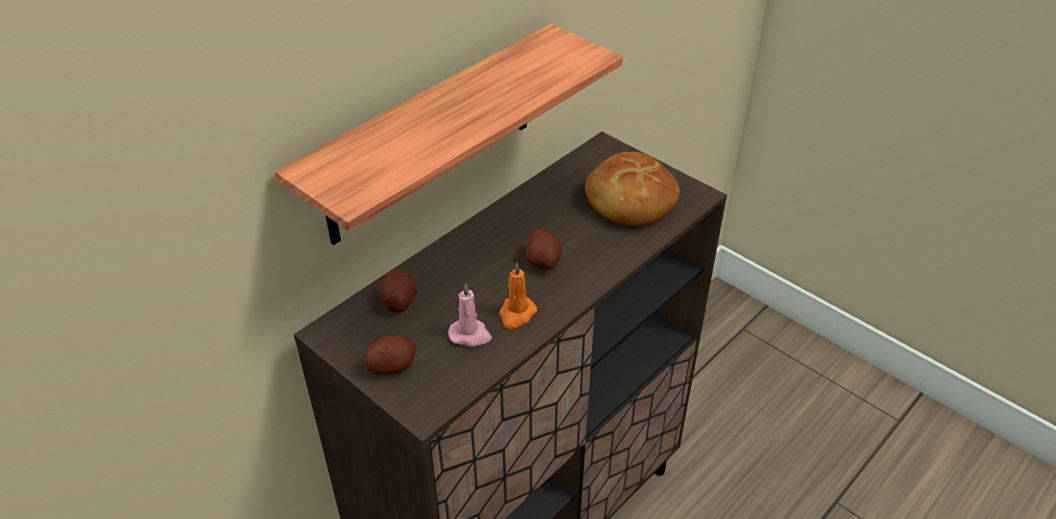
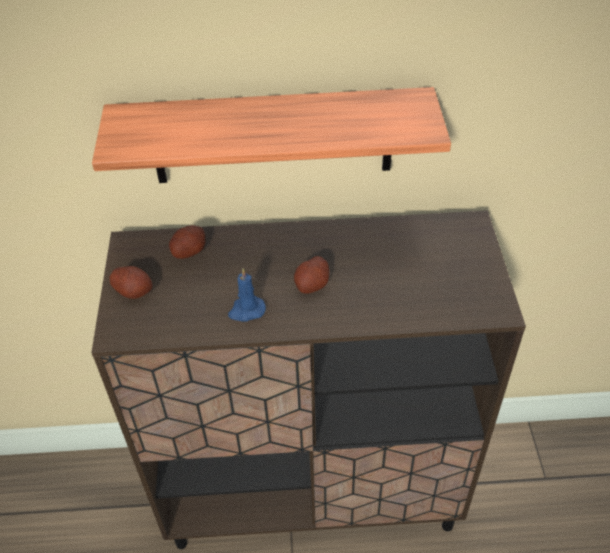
camera: 45 degrees right, 5 degrees up
(470, 335) = (201, 304): pink candle -> none
(516, 314) = (246, 310): orange candle -> blue candle
(629, 201) = (434, 280): bread -> none

